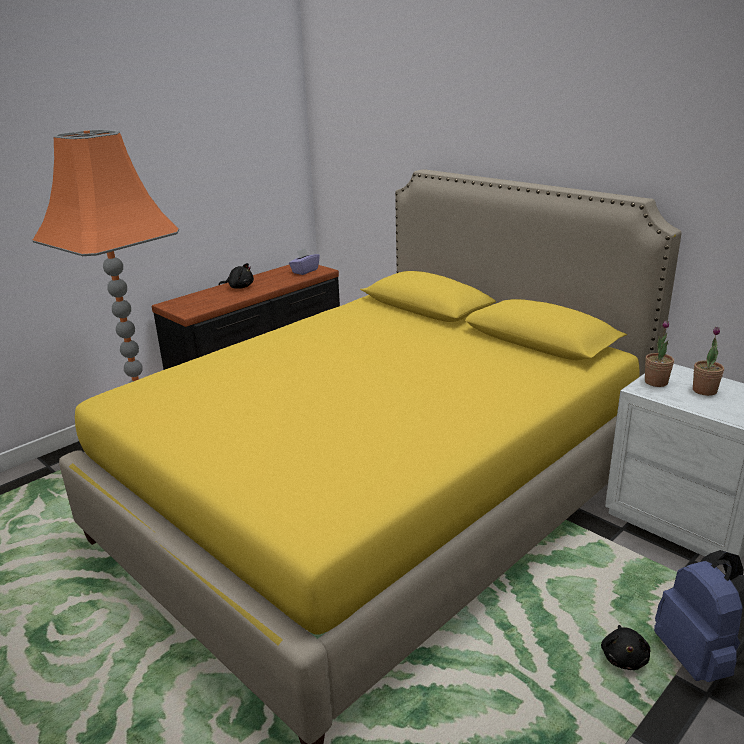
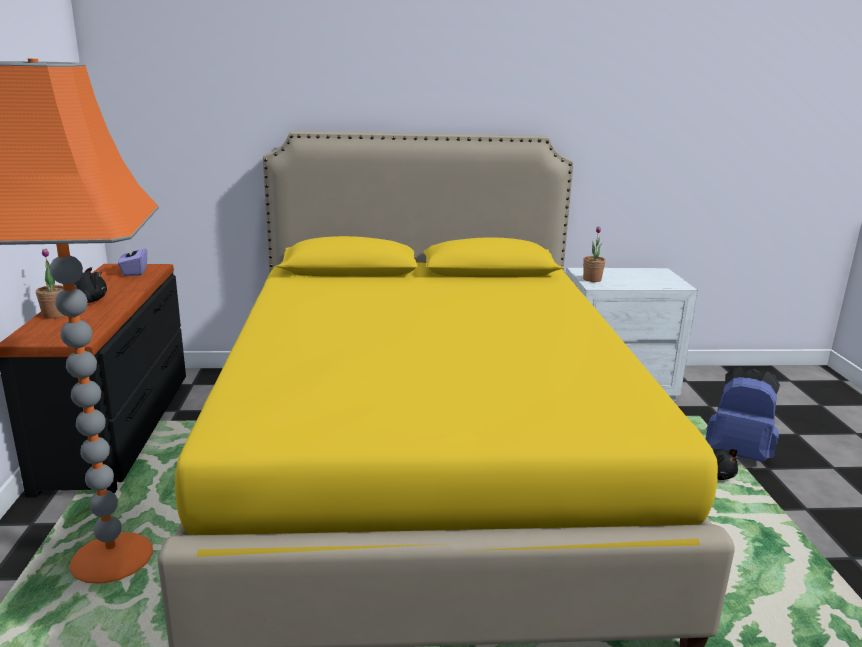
camera: 50 degrees left, 5 degrees down
(704, 390) = (623, 276): potted plant -> potted plant (55, 315)

